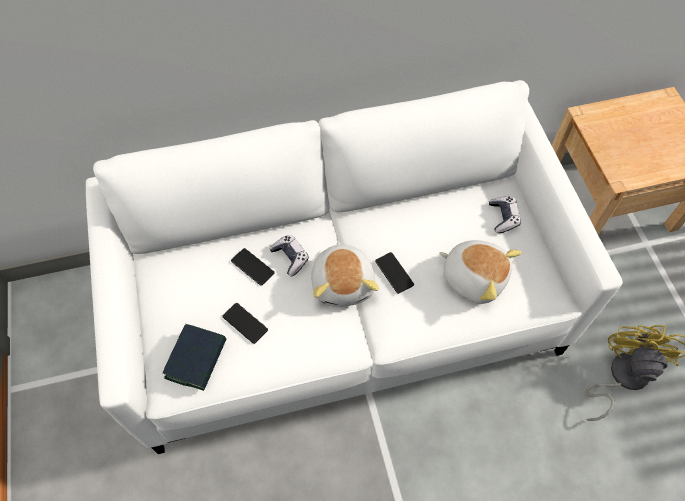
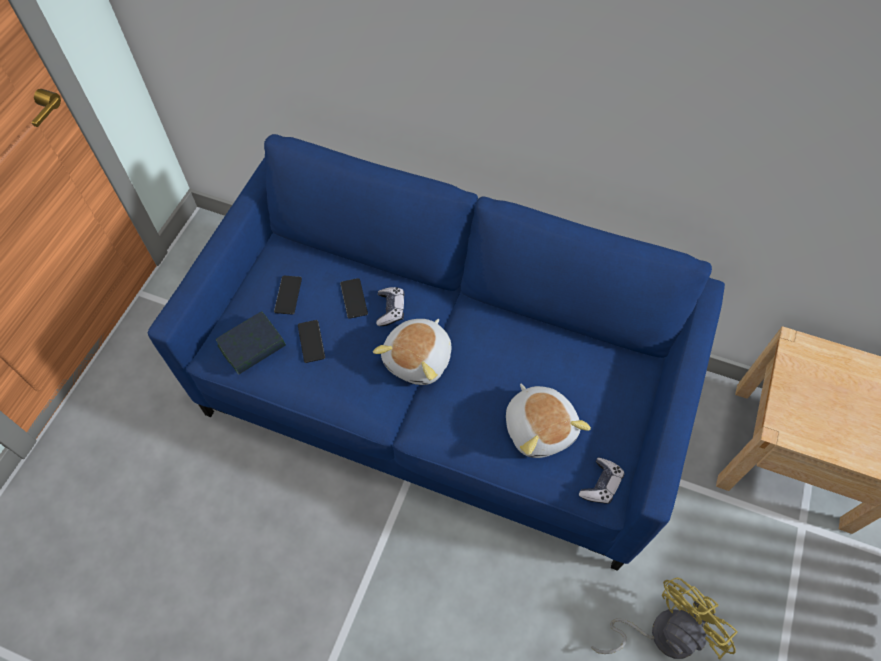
camera: 35 degrees right, 0 degrees up
(342, 309) = (441, 394): white sofa -> blue sofa
(394, 273) = (469, 378): phone -> phone (288, 295)
(503, 217) = (615, 391): game controller -> game controller (601, 484)

